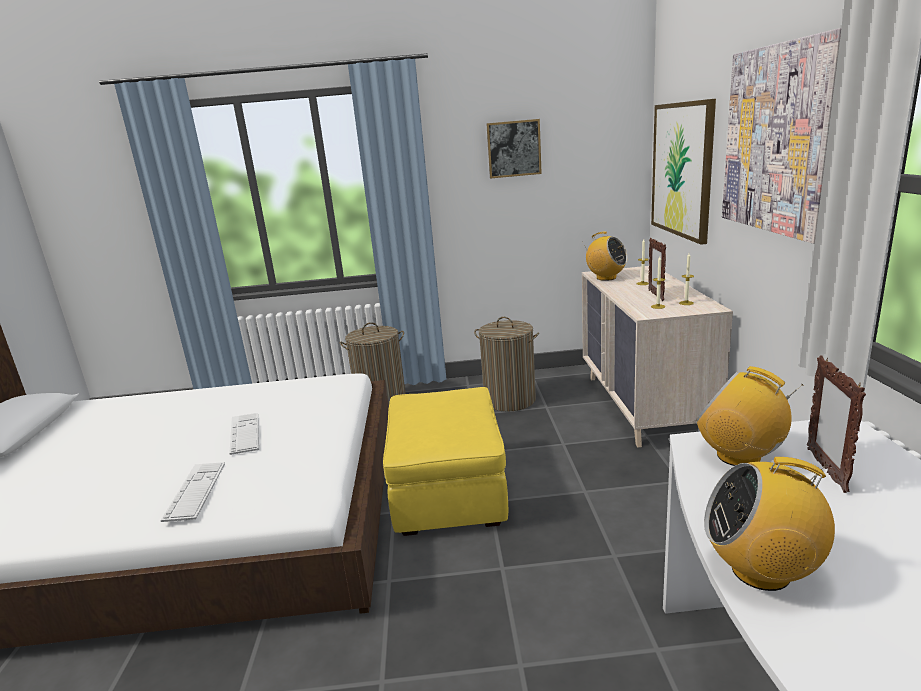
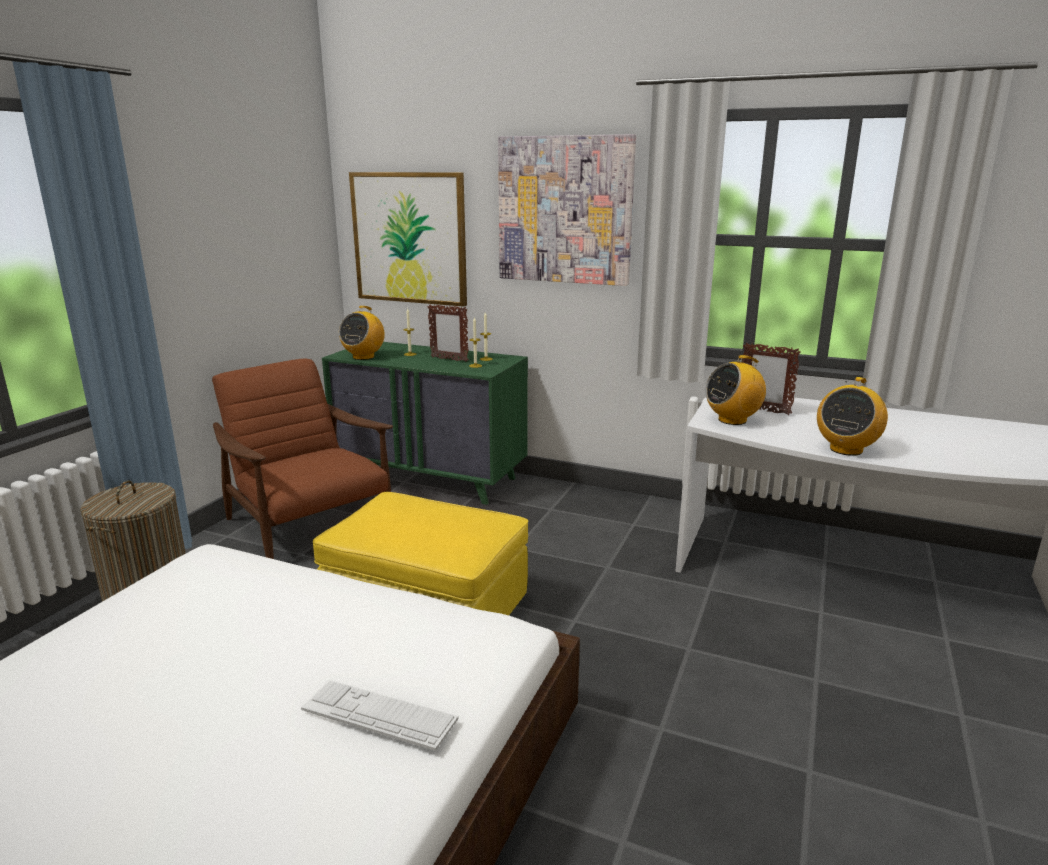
camera: 65 degrees left, 0 degrees up
(245, 433) = (252, 657): keyboard -> none
(510, 400) = (309, 526): laundry basket -> brown armchair
(514, 148) = (223, 213): picture -> none
(606, 278) = (363, 357): radio -> radio turned 135 degrees clockwise
(643, 406) = (431, 478): beige dresser -> green dresser

